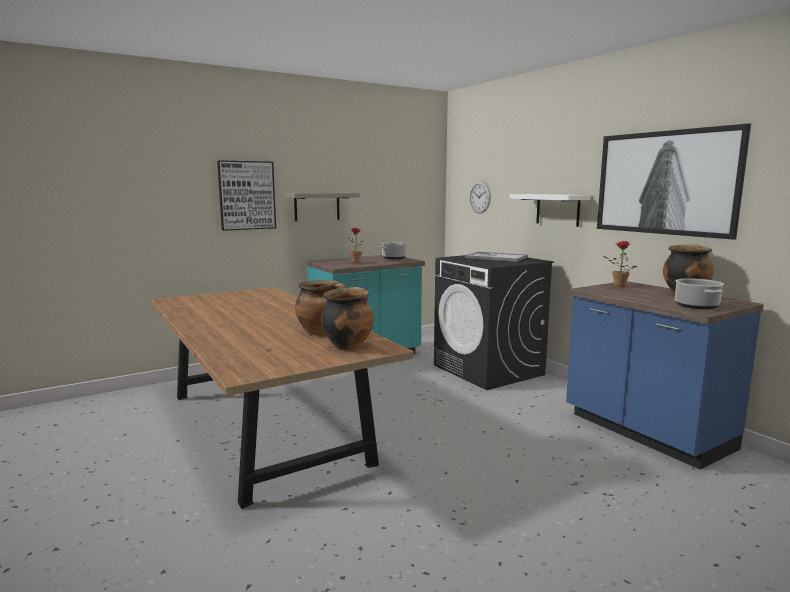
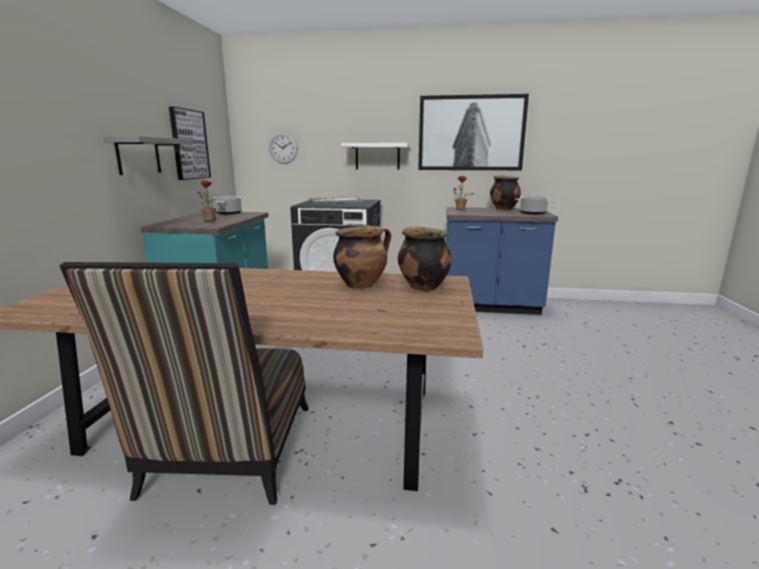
camera: 50 degrees left, 5 degrees up
(215, 432) = (227, 455): none -> chair
(247, 195) = (60, 136): picture -> picture (189, 144)

